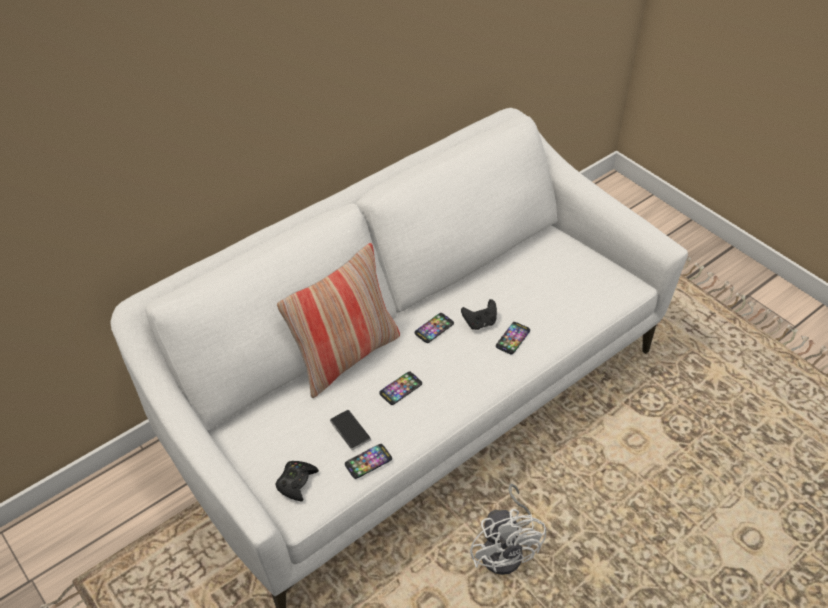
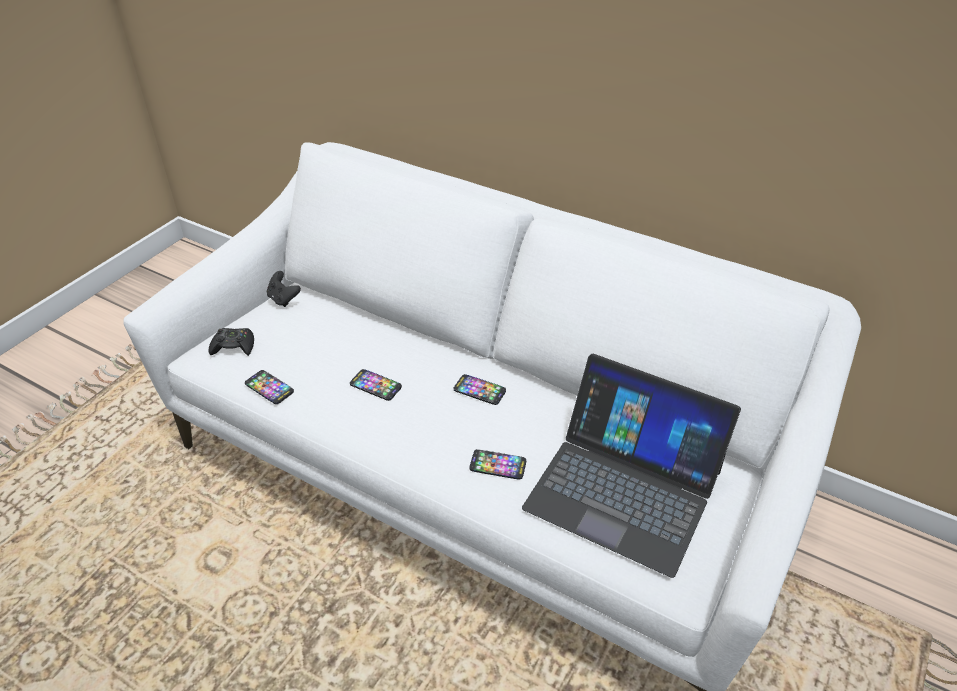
camera: 70 degrees right, 5 degrees down
(345, 357) = (408, 336): pillow -> none
(350, 430) = (305, 363): phone -> none
(480, 323) = (509, 428): black game controller -> black game controller (283, 299)
(506, 549) = (301, 616): white fan -> none
(555, 284) = (624, 488): none -> laptop

